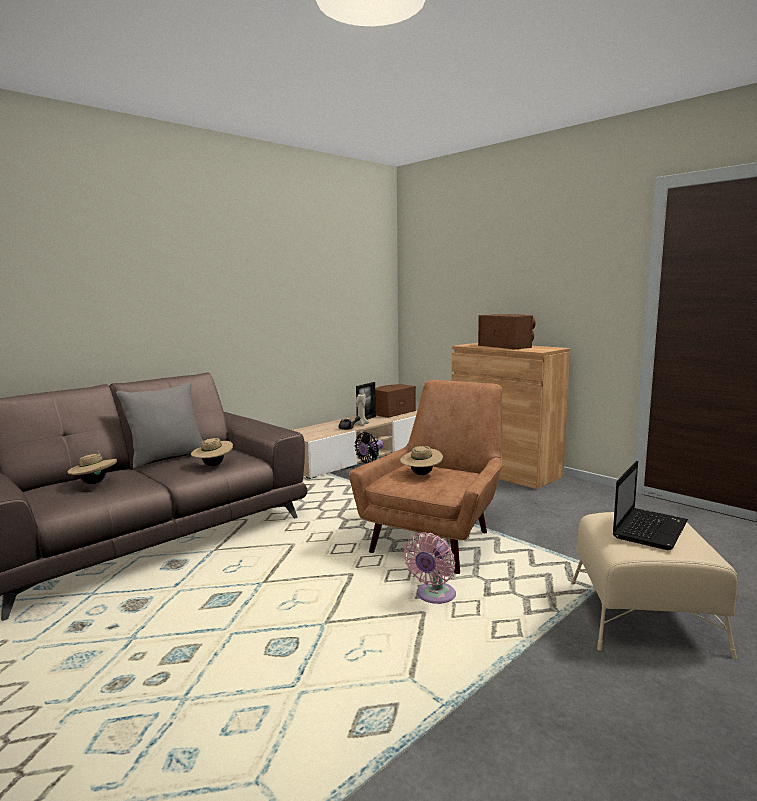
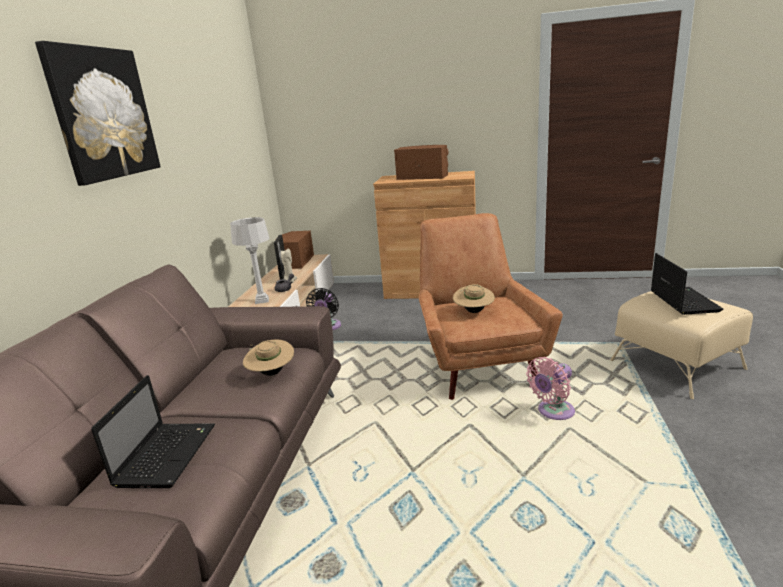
camera: 35 degrees left, 10 degrees up
(94, 483) = (167, 454): beige hat -> laptop
(167, 458) = (192, 386): grey pillow -> none
(198, 260) = (103, 114): none -> picture
(319, 431) = (262, 300): none -> grey table lamp
(434, 596) = (553, 412): pink fan -> pink fan turned 60 degrees clockwise

